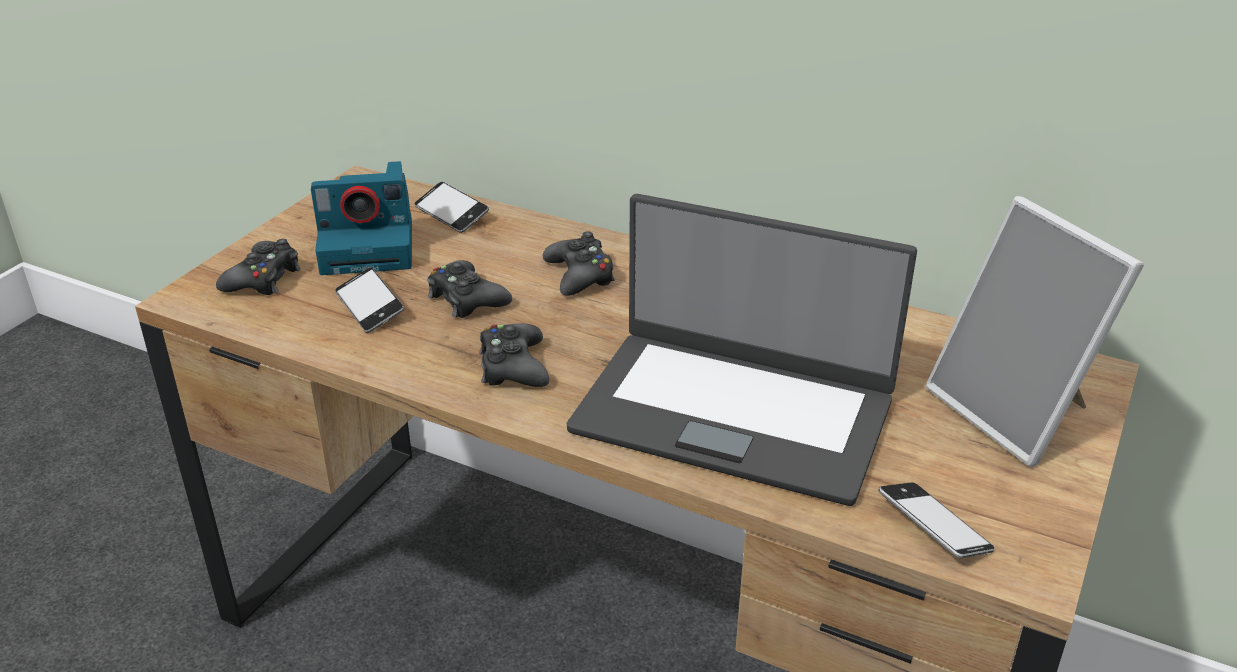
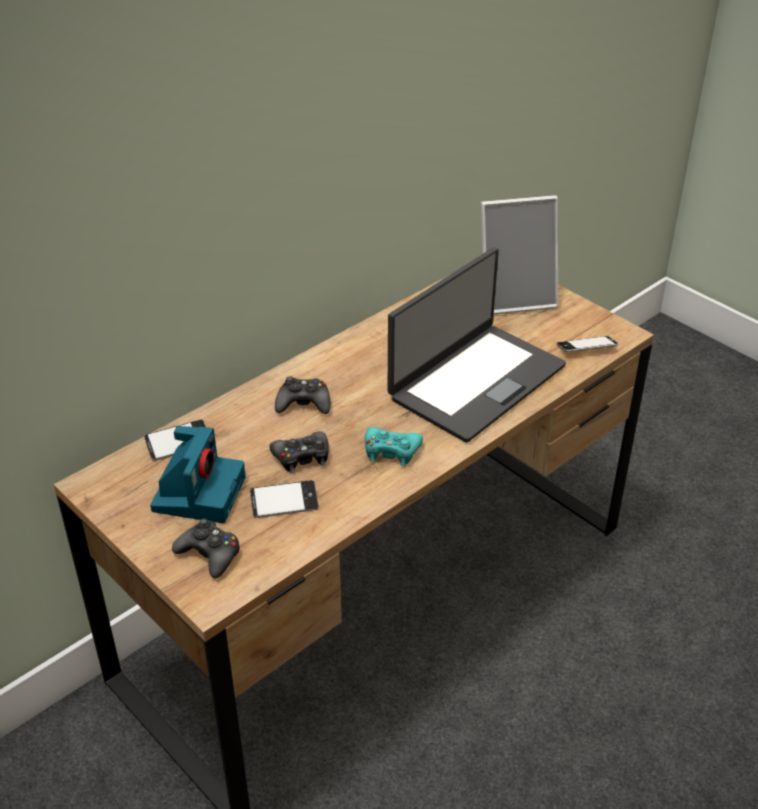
camera: 70 degrees left, 5 degrees up
(513, 367) = (391, 451): black game controller -> turquoise game controller

